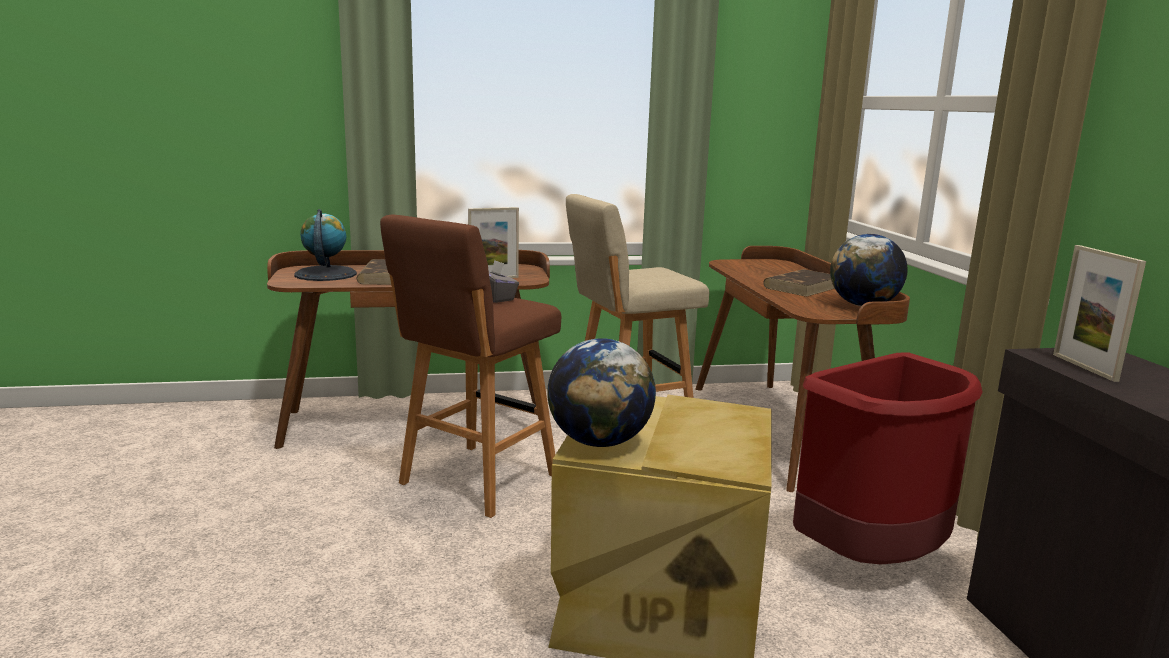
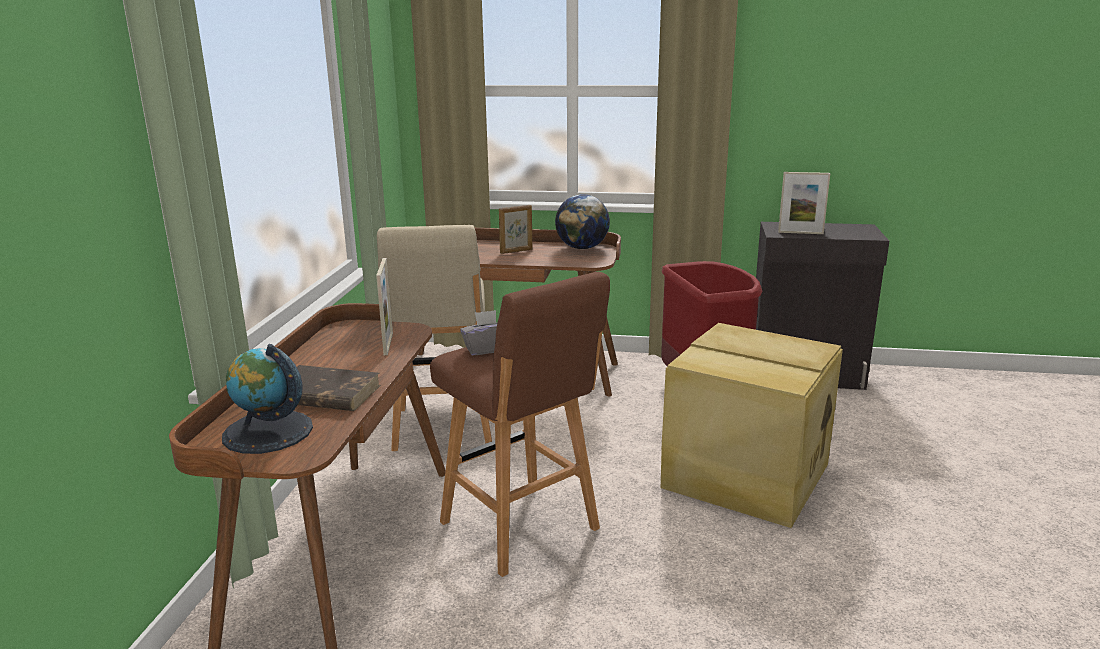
camera: 70 degrees left, 5 degrees up
(599, 442) = (776, 377): globe -> none
(802, 287) = (516, 251): brown book -> picture frame

